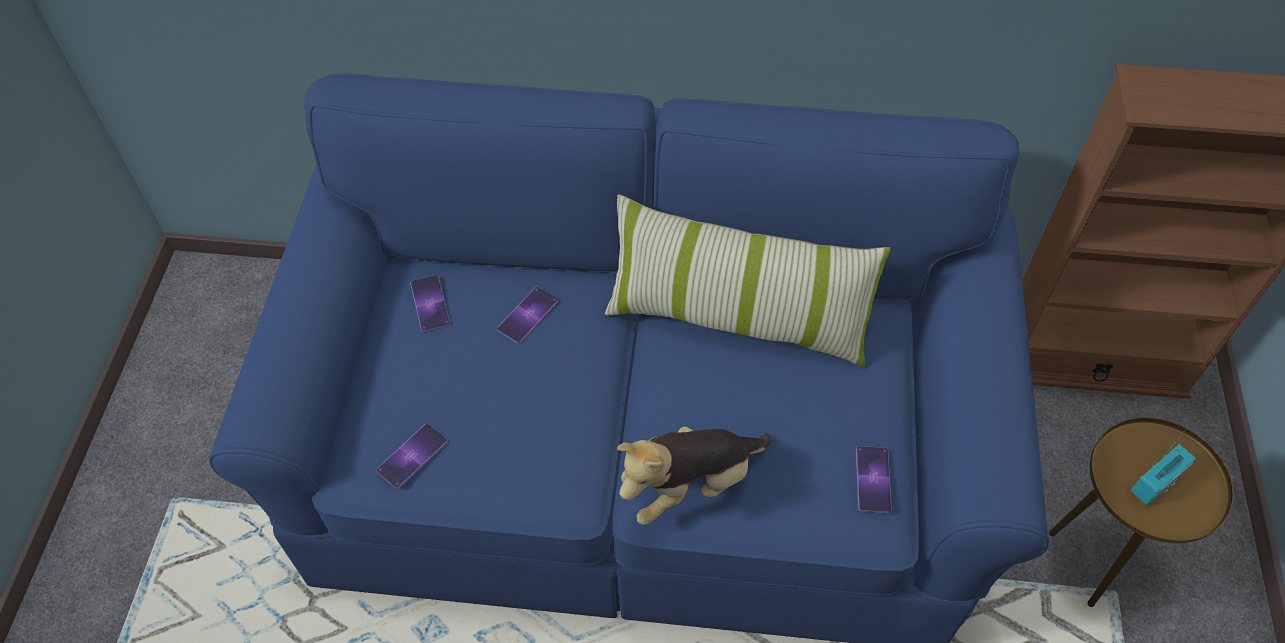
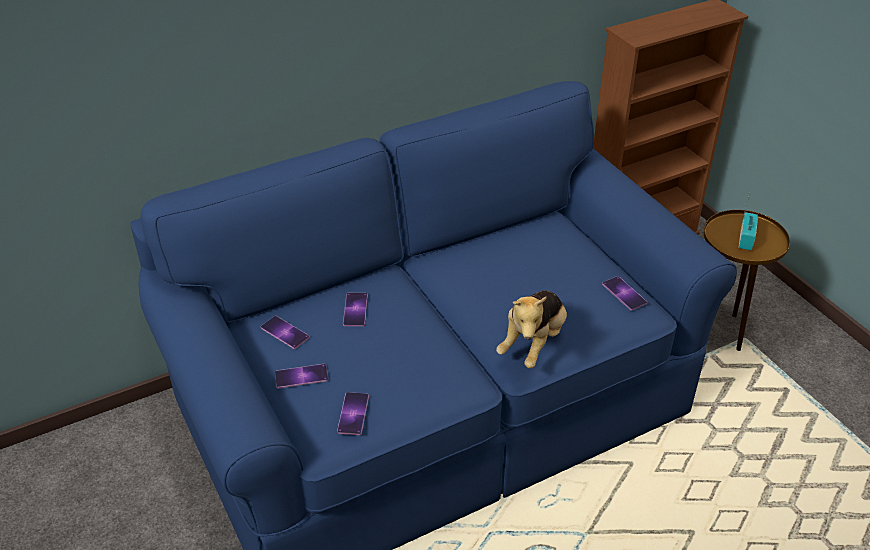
camera: 35 degrees left, 15 degrees down
(400, 373) = (301, 376): none -> phone
(737, 317) = (480, 255): pillow -> none

